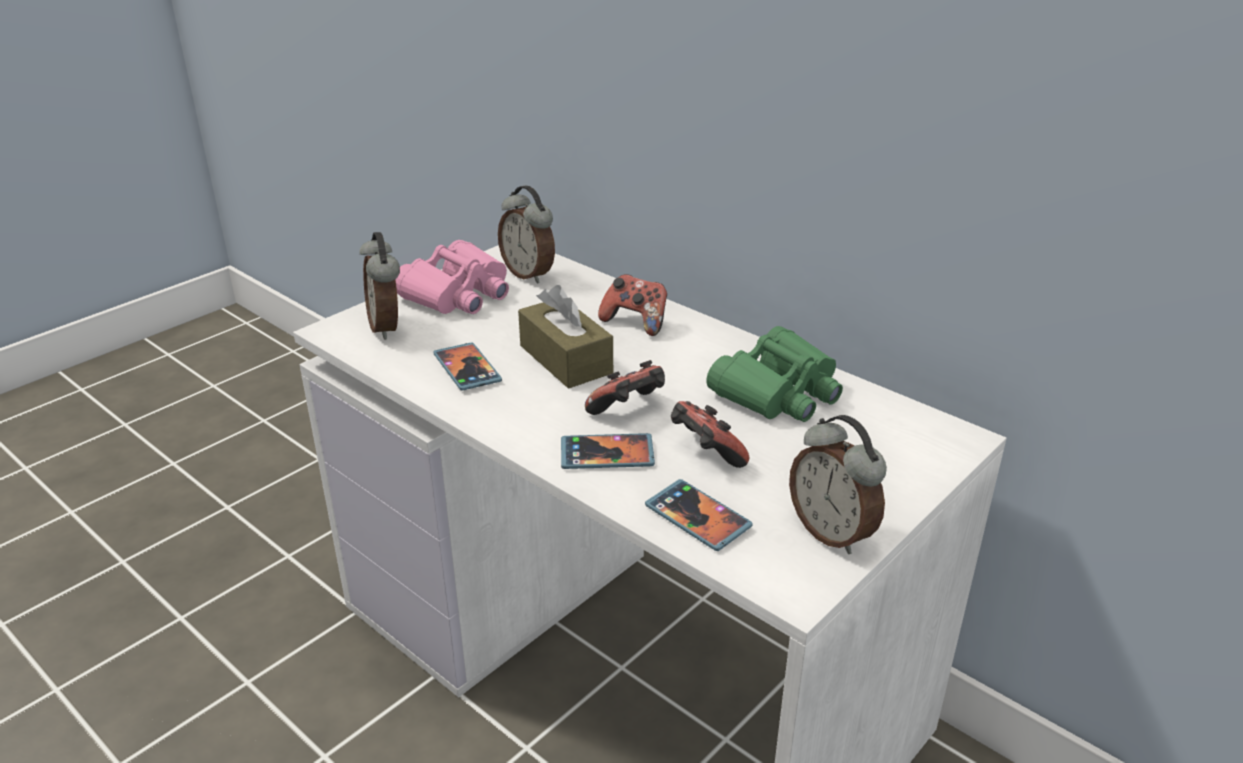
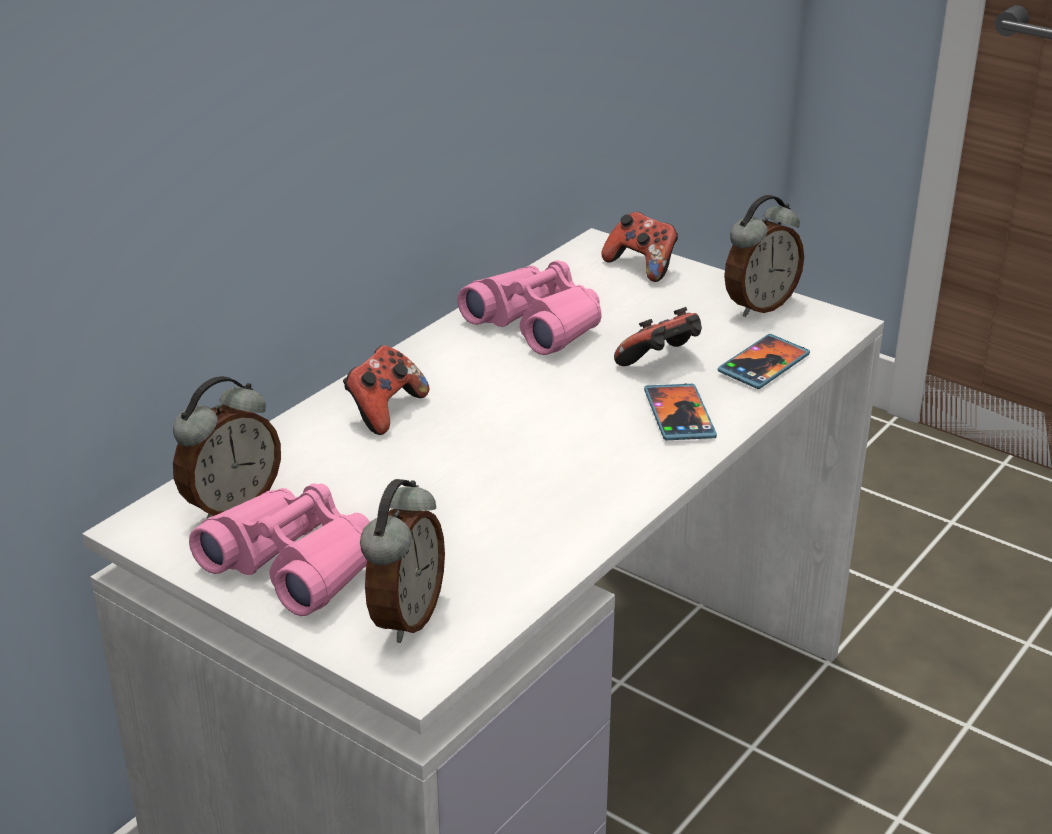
camera: 95 degrees left, 0 degrees up
(387, 327) = (404, 617): alarm clock -> alarm clock turned 45 degrees counterclockwise
(467, 369) = (518, 527): phone -> none
(565, 359) = (484, 455): brown tissue box -> none
(629, 410) = (591, 407): game controller -> game controller (642, 266)
(778, 392) = (537, 324): green binoculars -> pink binoculars

